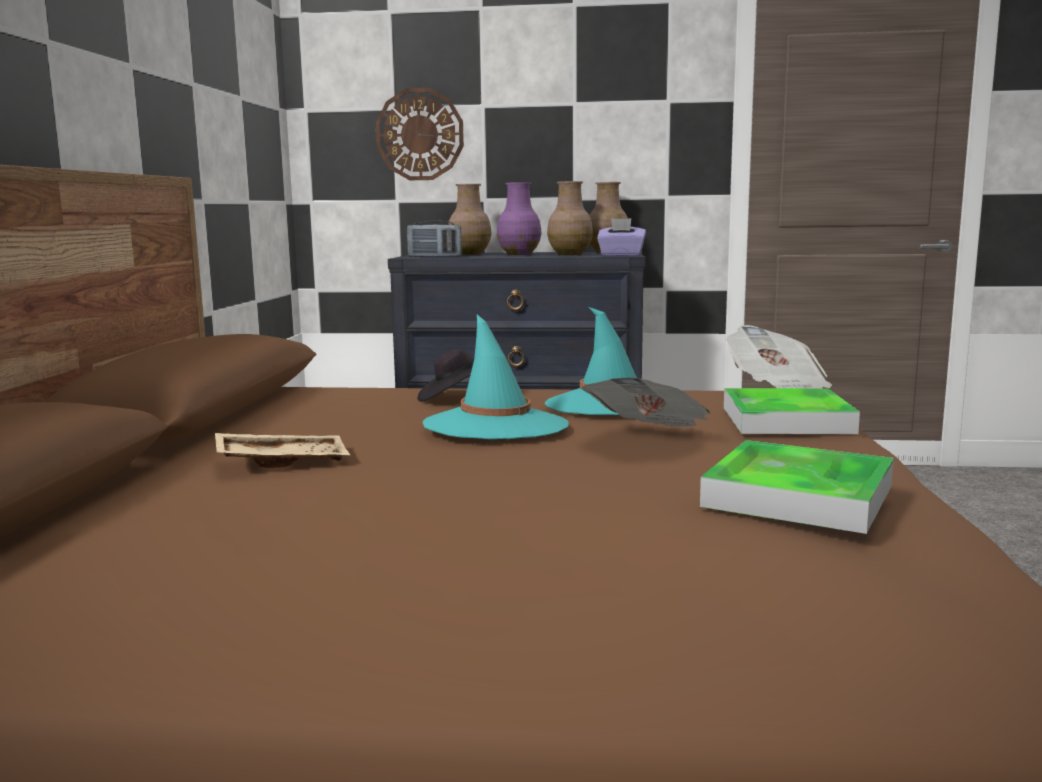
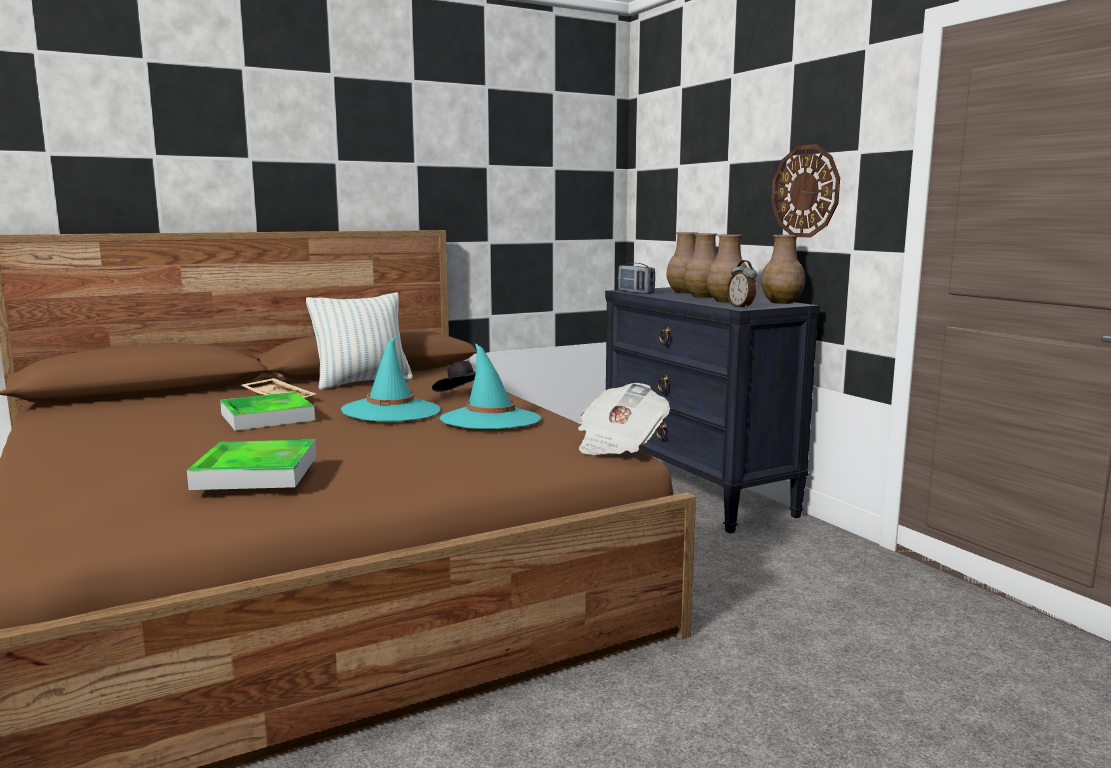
camera: 55 degrees right, 0 degrees up
(270, 419) = (363, 382): none -> pillow
(419, 134) = (689, 188): wall clock -> wall clock (805, 191)
(519, 254) = (703, 296): purple vase -> brown vase
(621, 255) = (741, 307): purple tissue box -> alarm clock
(649, 439) = (401, 439): newspaper -> none
(786, 420) = (492, 456): tray -> tray (267, 417)

